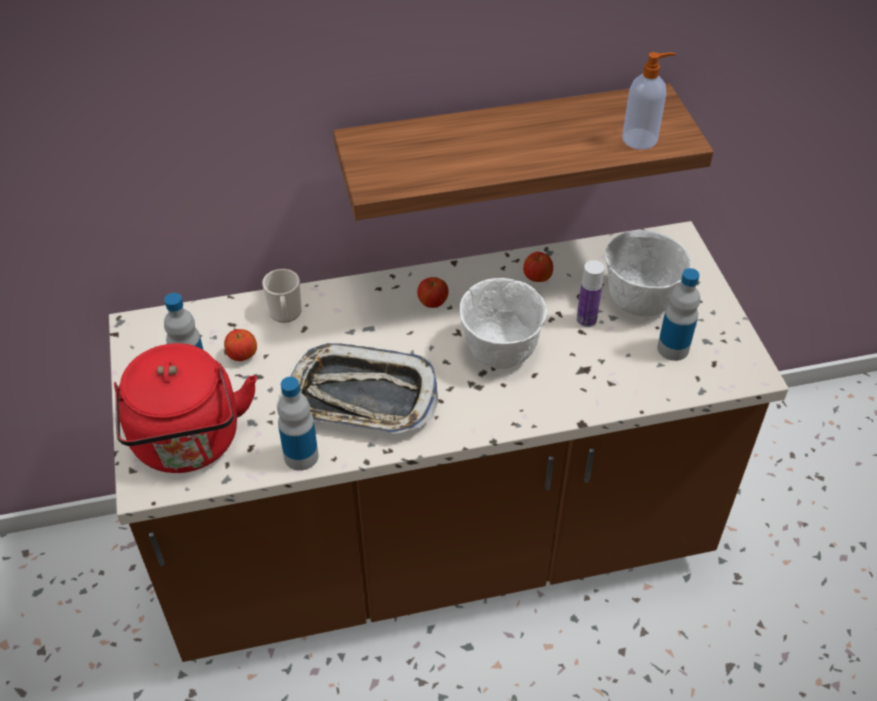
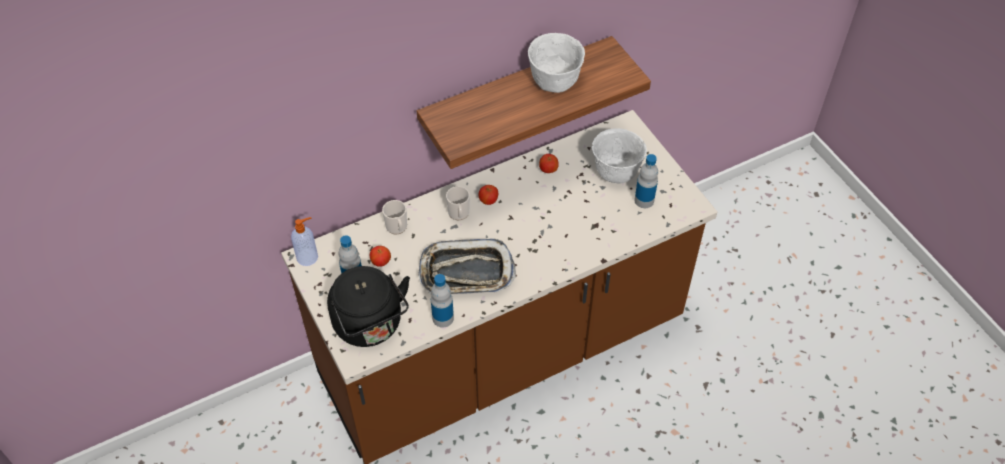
camera: 15 degrees left, 5 degrees up
(189, 444) = (371, 326): red kettle -> black kettle
(382, 313) = (459, 214): none -> mug
(501, 353) = (541, 225): white bowl -> white bowl (555, 83)
(586, 320) = (587, 192): bottle -> none
(641, 139) = (606, 80): soap dispenser -> soap dispenser (308, 257)

